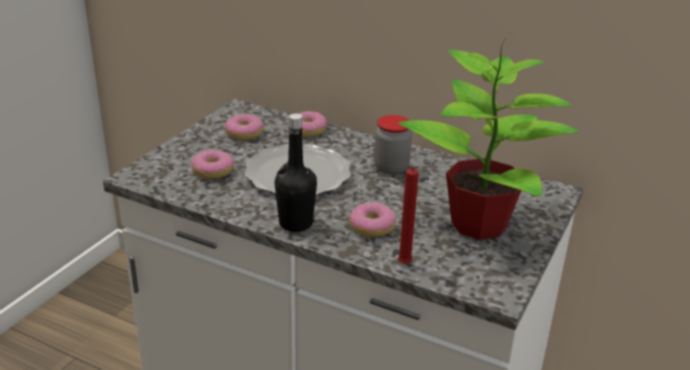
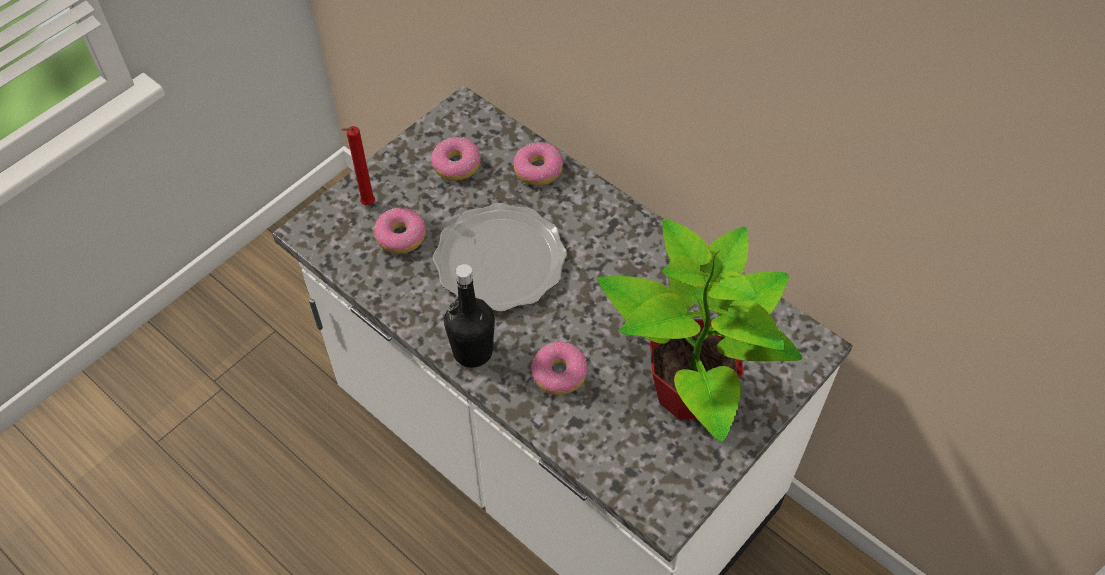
camera: 15 degrees right, 25 degrees up
(391, 168) = (619, 265): jar -> none
(403, 265) = (573, 446): red candle -> red candle (366, 205)

